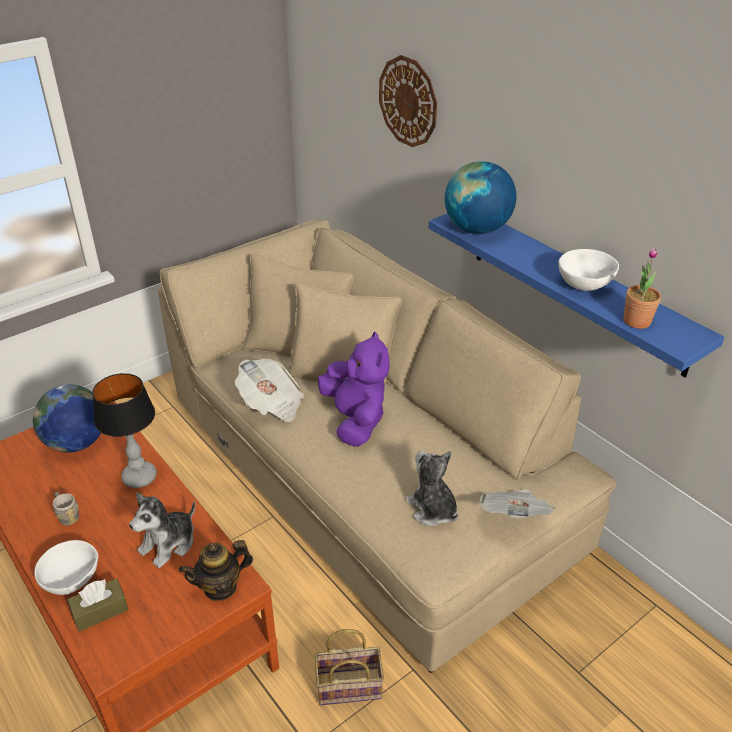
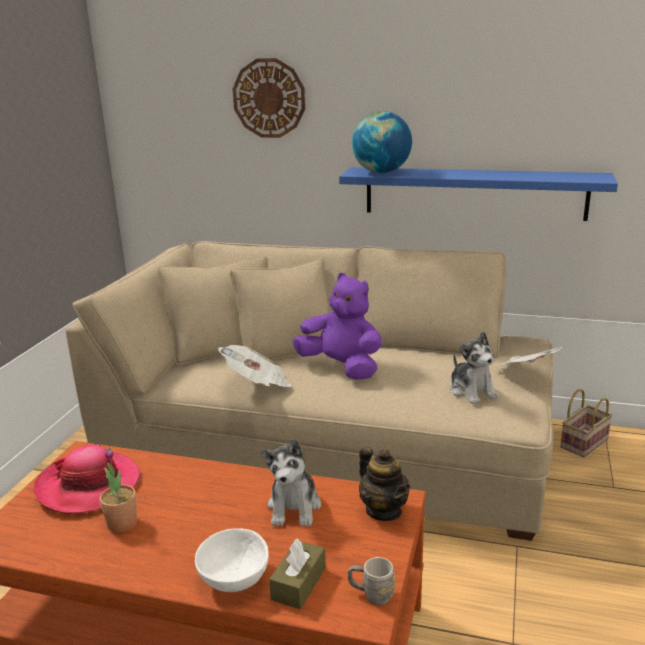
camera: 35 degrees left, 15 degrees down
(67, 516) = (158, 538): grey mug -> grey mug (371, 594)
(76, 443) = (89, 485): globe -> hat
(140, 478) = (197, 479): table lamp -> none
(220, 587) = (384, 510): teapot -> teapot turned 60 degrees counterclockwise
(350, 685) = (488, 582): basket -> basket (583, 442)
(432, 509) = (472, 391): plush toy -> plush toy turned 135 degrees counterclockwise
(585, 285) = (499, 174): white bowl -> none
(636, 321) = (559, 178): potted plant -> potted plant (122, 523)

